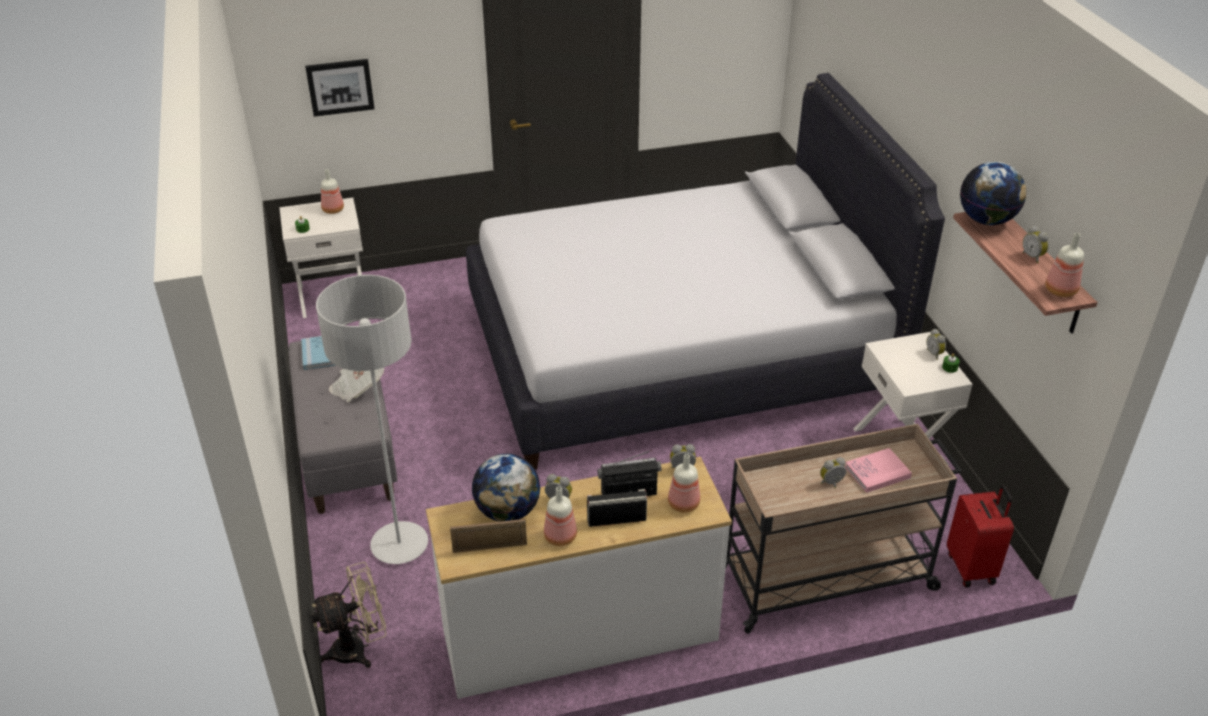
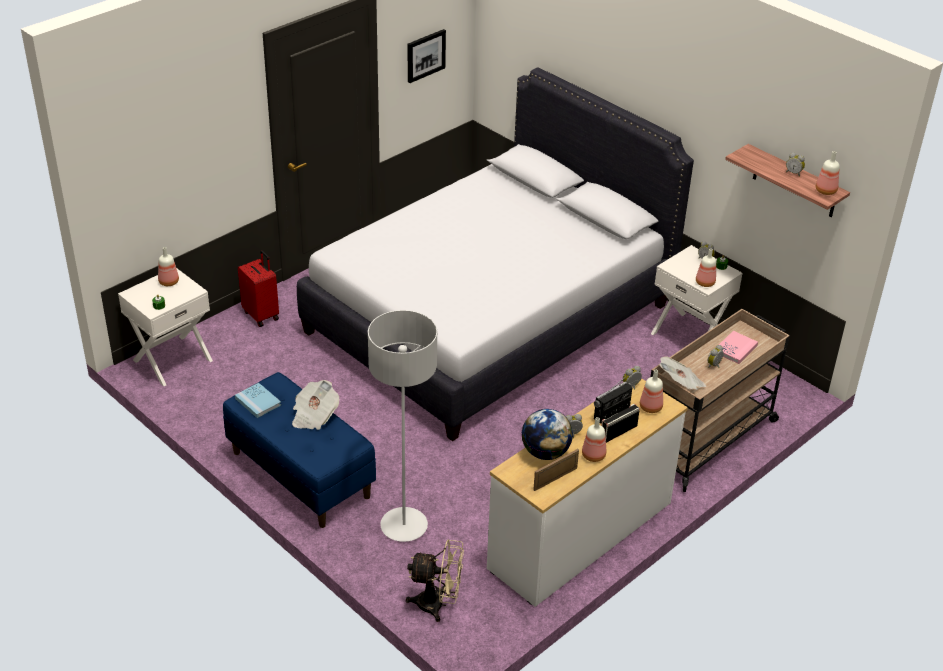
camera: 30 degrees left, 0 degrees up
(340, 86) = (162, 171): picture -> picture (425, 55)
(347, 449) = (299, 474): grey bench -> blue bench
(358, 648) = (437, 604): beige fan -> beige fan turned 60 degrees clockwise
(768, 491) = (681, 384): none -> newspaper
(911, 381) = (705, 283): none -> bottle
(972, 568) = (786, 399): red suitcase -> red suitcase (262, 315)
(986, 220) = (748, 155): globe -> none

